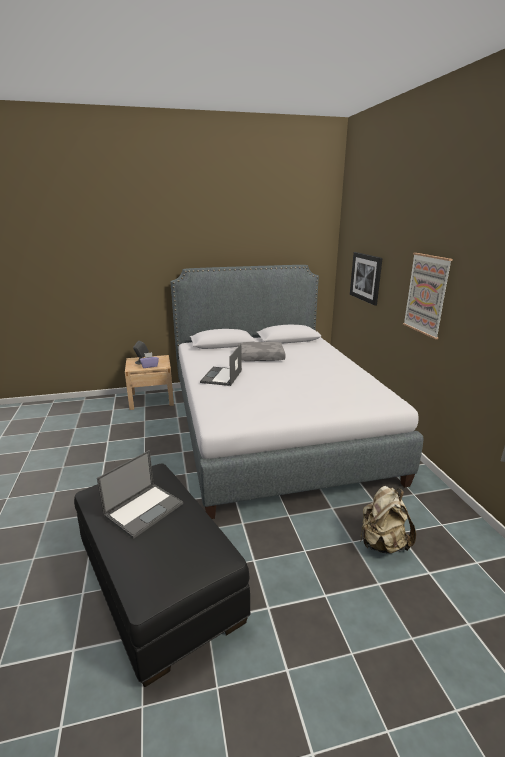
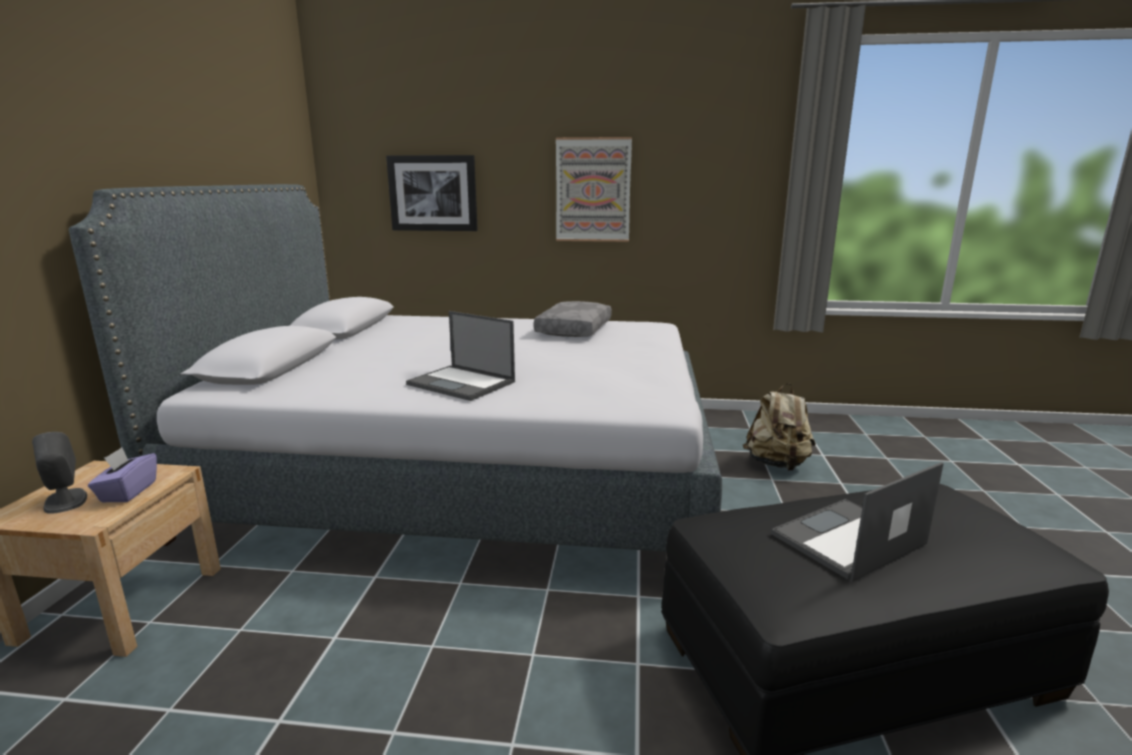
camera: 70 degrees left, 5 degrees down
(144, 509) = (847, 540): laptop -> laptop turned 90 degrees counterclockwise
(261, 357) = (403, 351): grey pillow -> grey pillow (573, 329)

